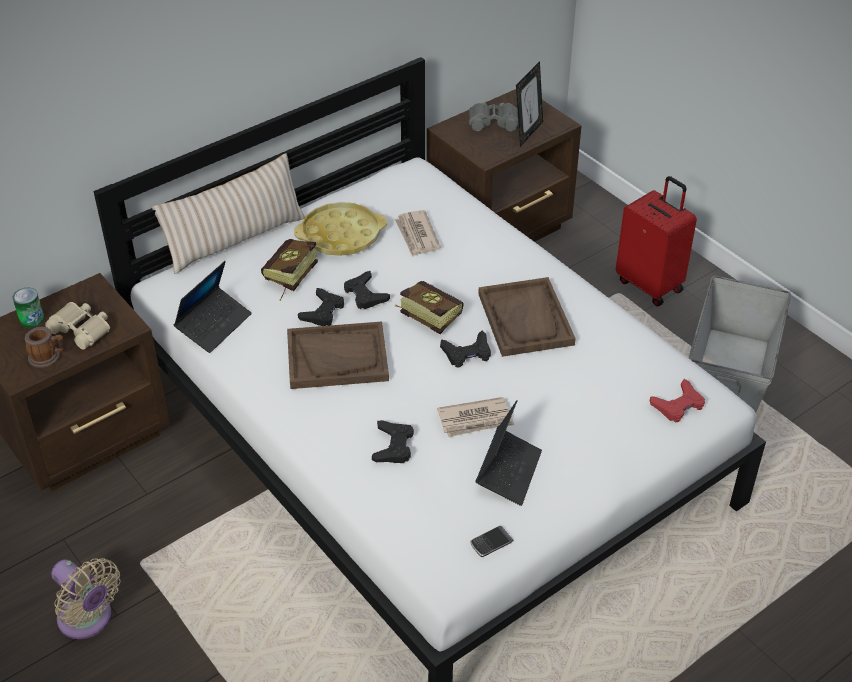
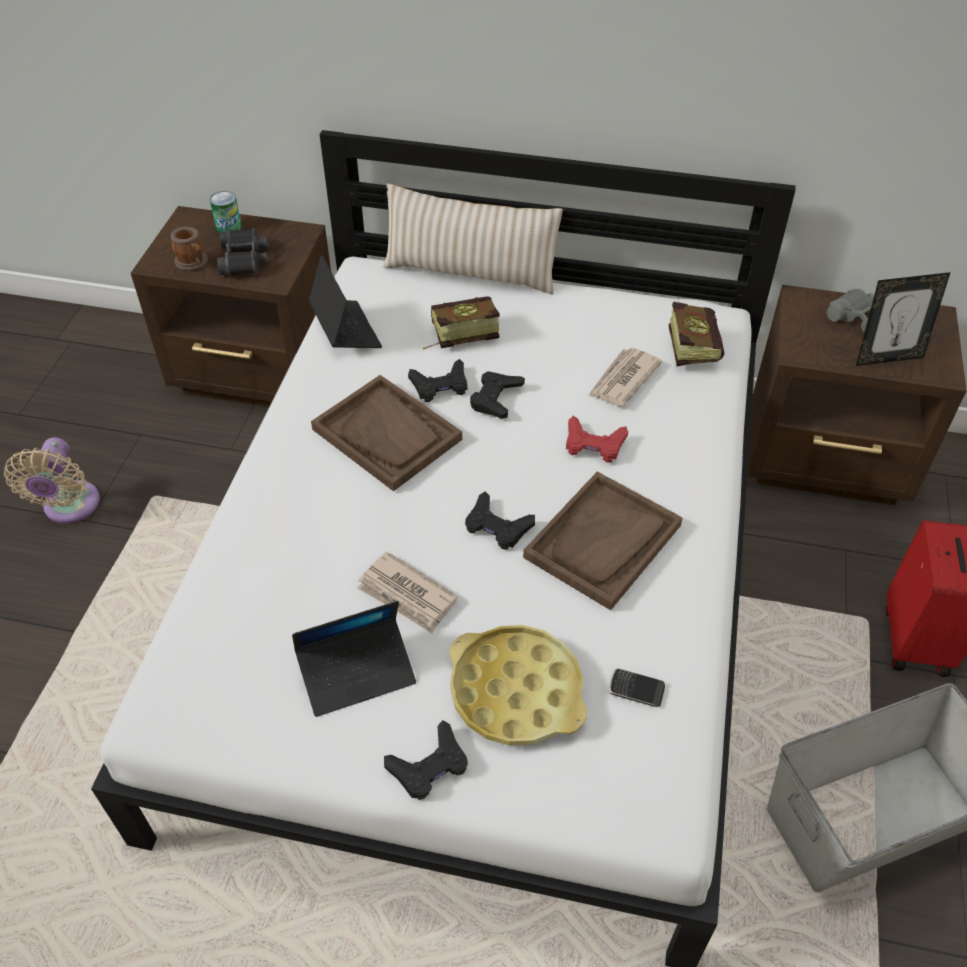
camera: 50 degrees right, 5 degrees up
(82, 329) = (244, 259): beige binoculars -> black binoculars
(214, 325) = (345, 330): laptop -> laptop turned 105 degrees counterclockwise
(341, 235) = (558, 331): yellow tray -> yellow tray (516, 691)
(393, 446) = (306, 552): black game controller -> black game controller (429, 766)
(426, 315) = (517, 459): book -> book (691, 345)
(491, 543) = (237, 724): phone -> phone (636, 690)
(678, 405) = (620, 777): red game controller -> red game controller (593, 444)

